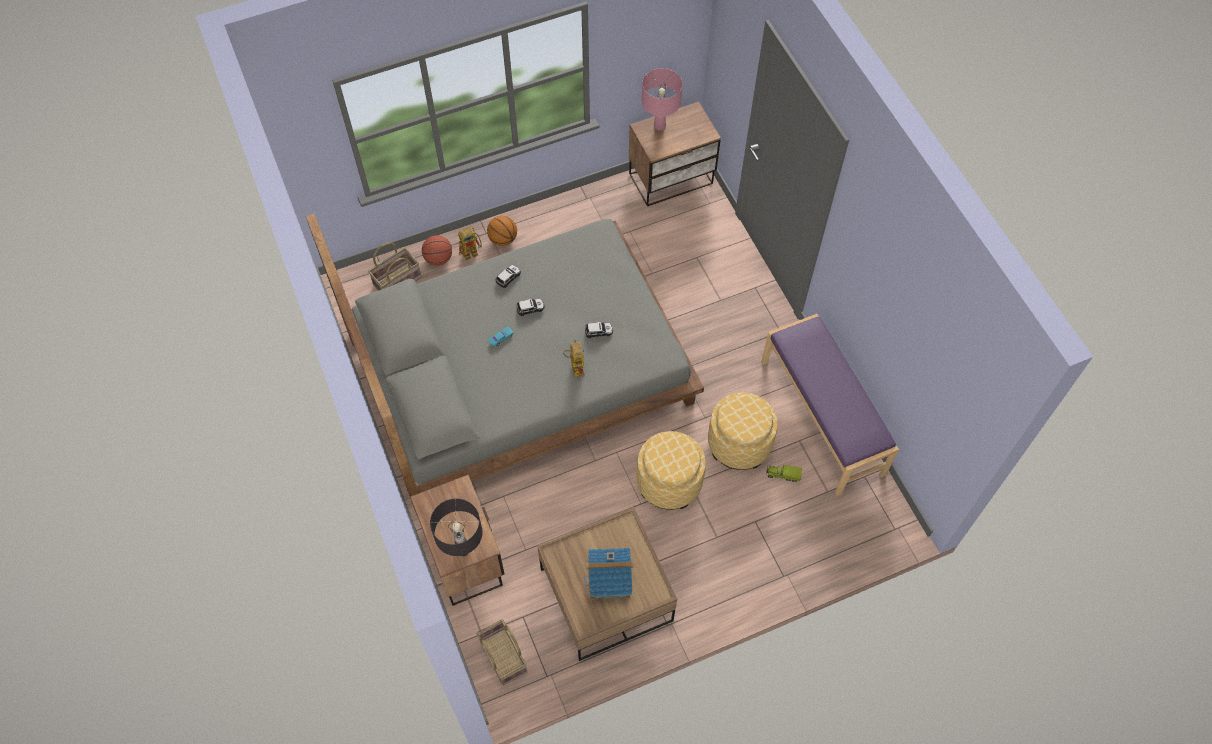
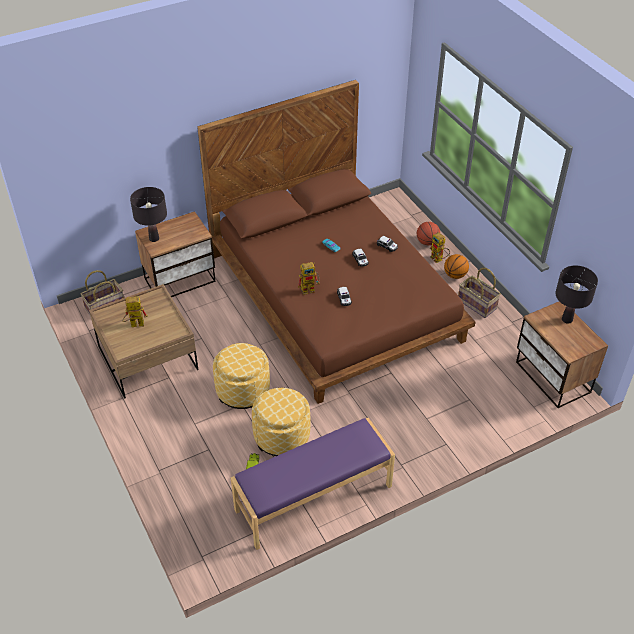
camera: 85 degrees right, 15 degrees down
(397, 280) = (402, 223): basket -> basket (477, 304)
(521, 369) = (336, 296): grey bed -> brown bed
(610, 580) = (134, 325): toy house -> toy robot
(660, 126) = (567, 319): pink table lamp -> black table lamp

